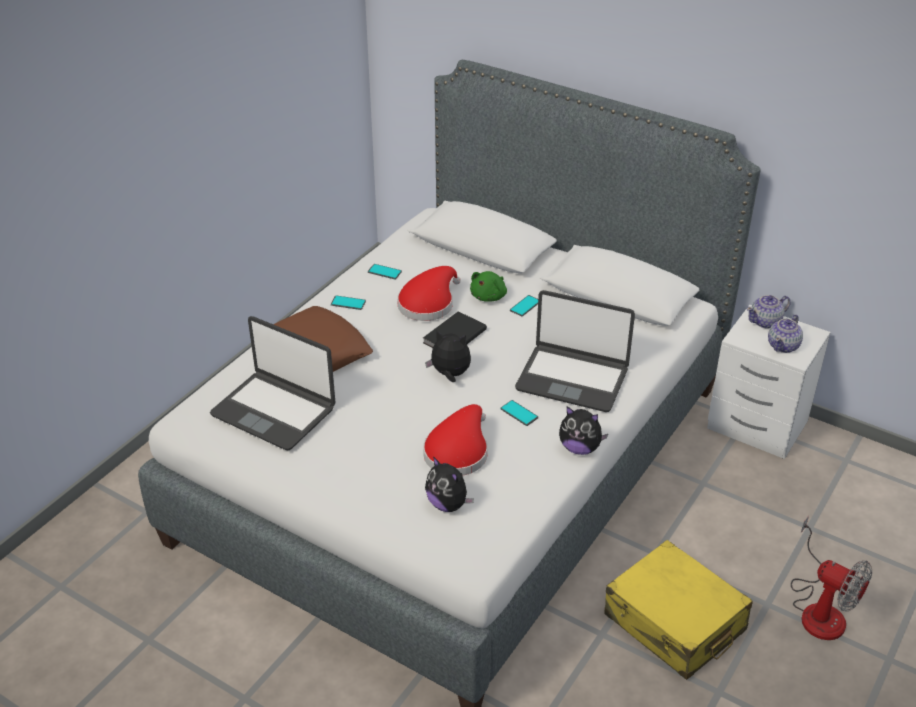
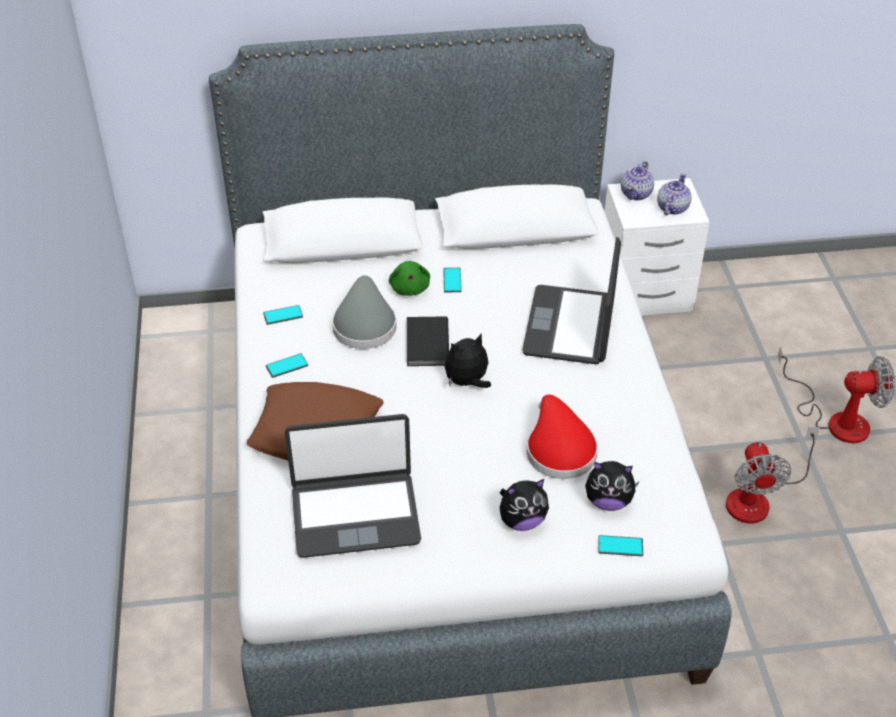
camera: 40 degrees left, 5 degrees up
(428, 303) = (364, 324): red hat -> grey hat
(519, 413) = (566, 383): phone -> phone (620, 546)
(572, 379) = (570, 326): laptop -> laptop turned 120 degrees clockwise
(580, 448) = (647, 385): plush toy -> plush toy (522, 521)
(674, 623) = (758, 498): yellow suitcase -> fan
(783, 346) = (672, 208): teapot -> teapot turned 150 degrees counterclockwise

